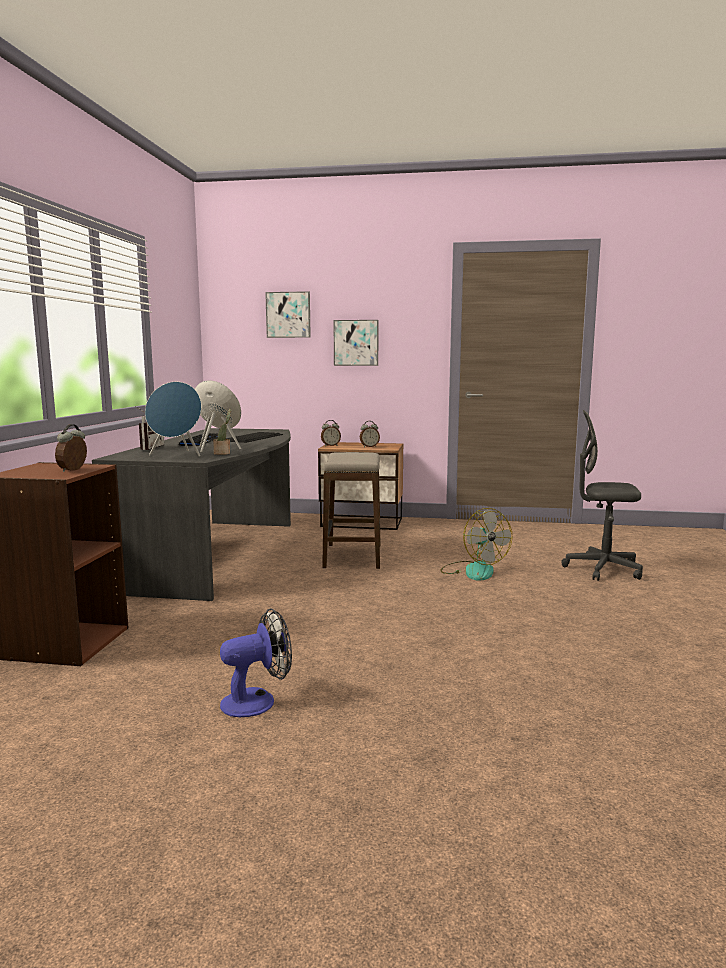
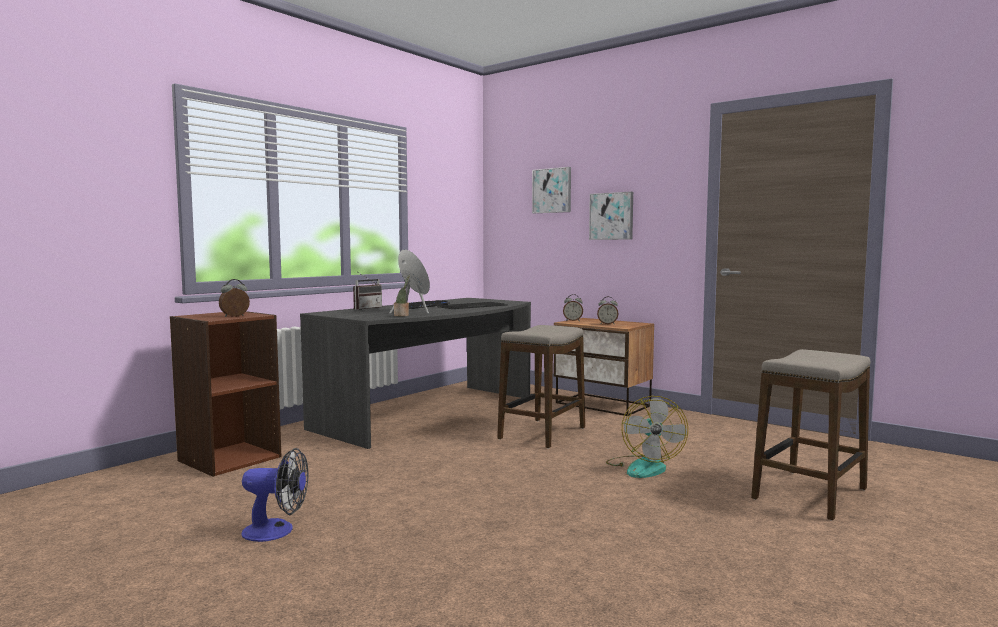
camera: 30 degrees right, 5 degrees down
(177, 455) = (365, 314): blue speaker -> none
(602, 569) = (809, 494): grey office chair -> stool

